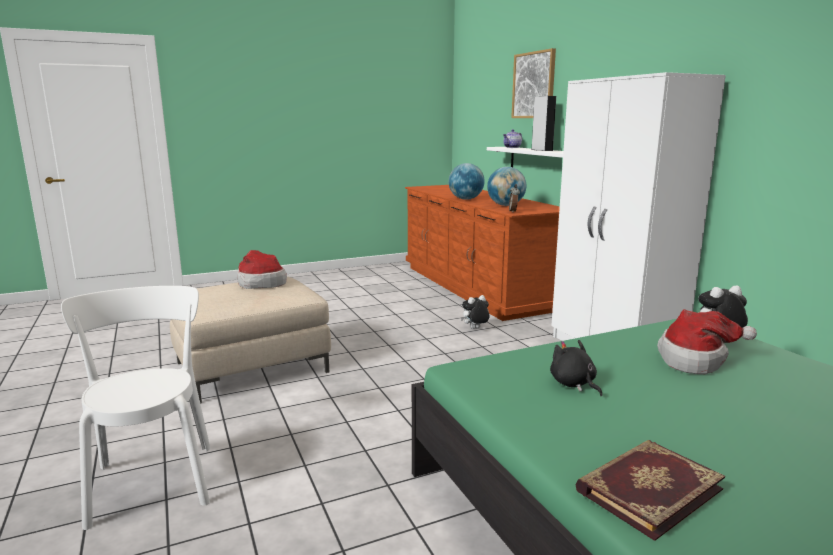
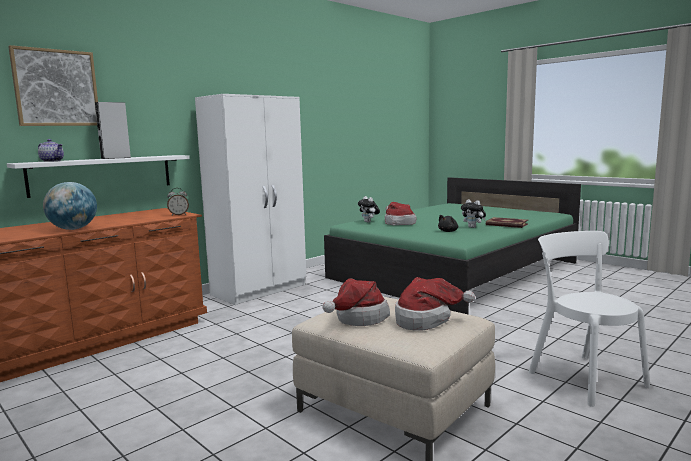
camera: 110 degrees left, 5 degrees down
(153, 479) = (582, 377): white chair -> white chair turned 105 degrees clockwise
(219, 297) = (426, 320): none -> hat
(475, 329) = (224, 330): plush toy -> plush toy (473, 227)
(505, 205) = (135, 218): globe -> none

